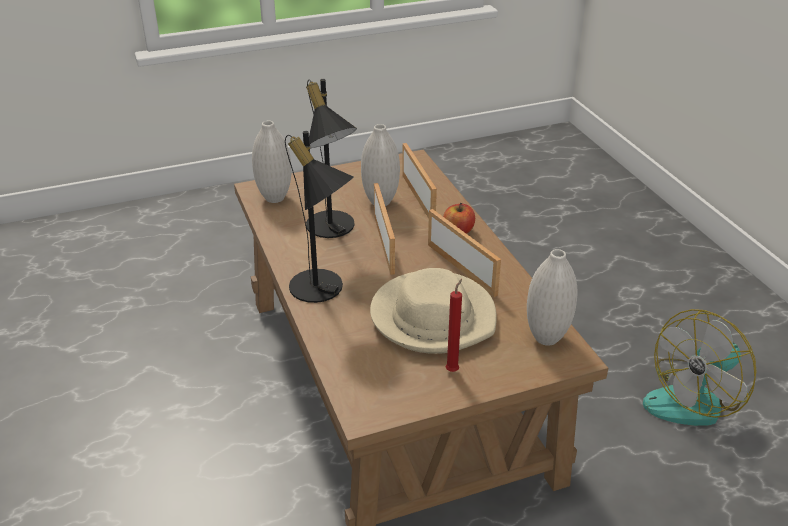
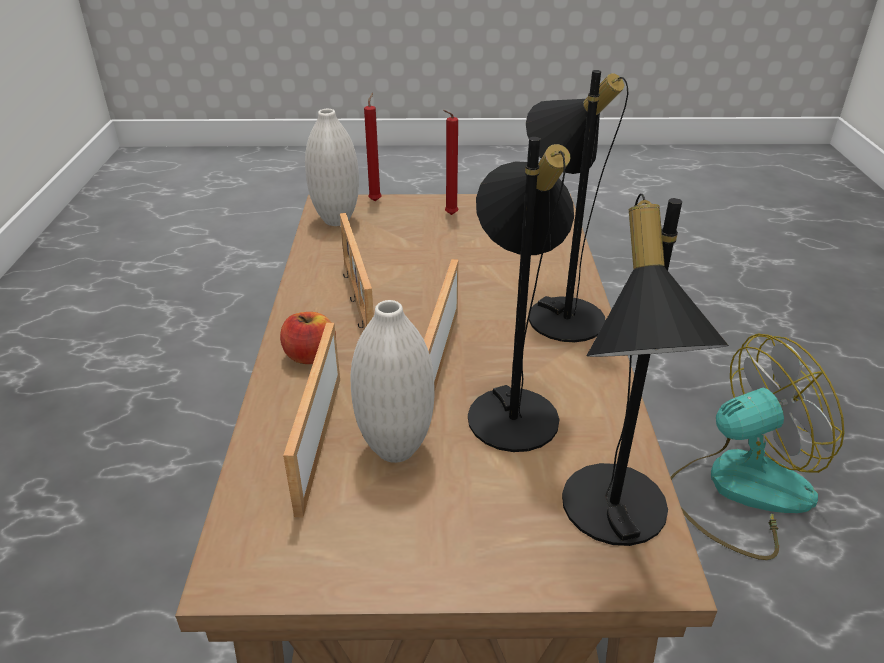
camera: 160 degrees left, 0 degrees up
(274, 198) = (612, 520): white vase -> black table lamp
(433, 316) = (436, 258): beige hat -> none
(536, 374) = (376, 200): none -> red candle
(694, 399) = (123, 391): fan -> fan (738, 490)

